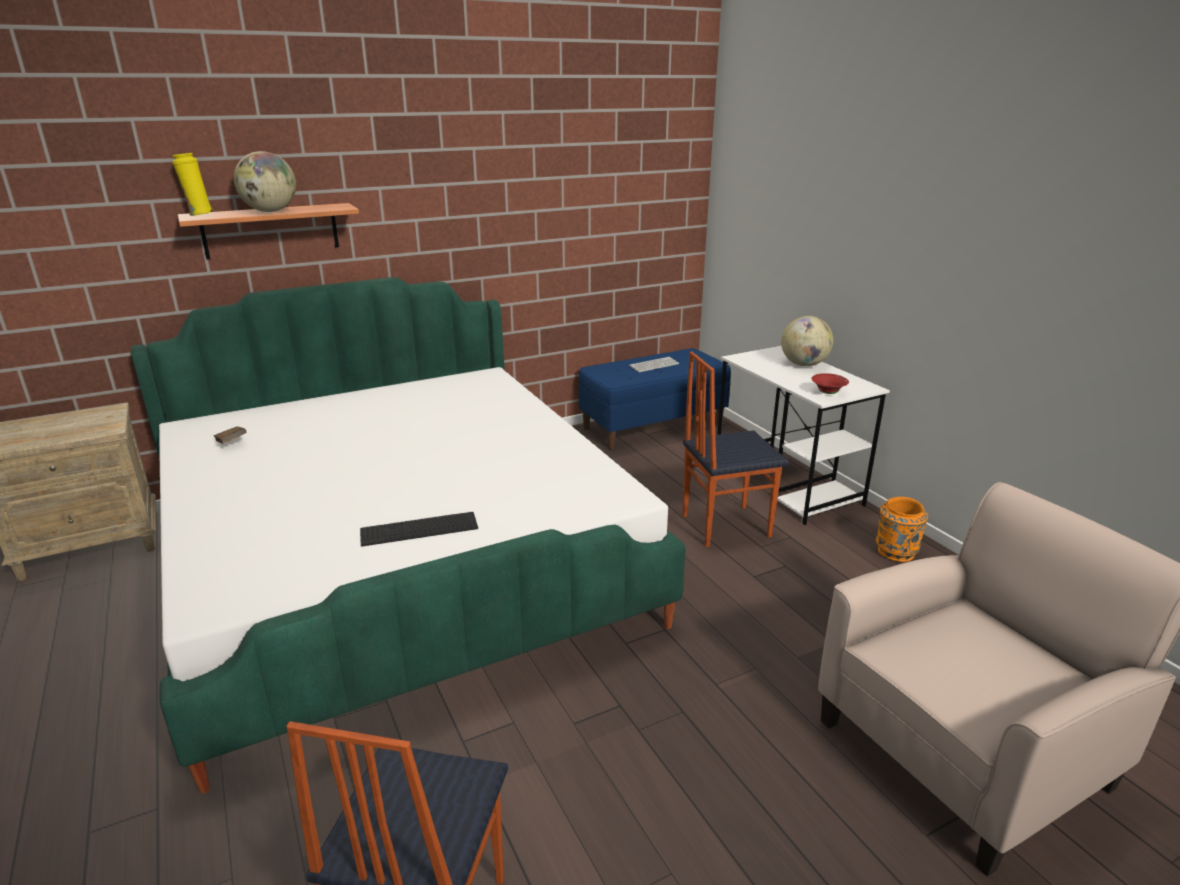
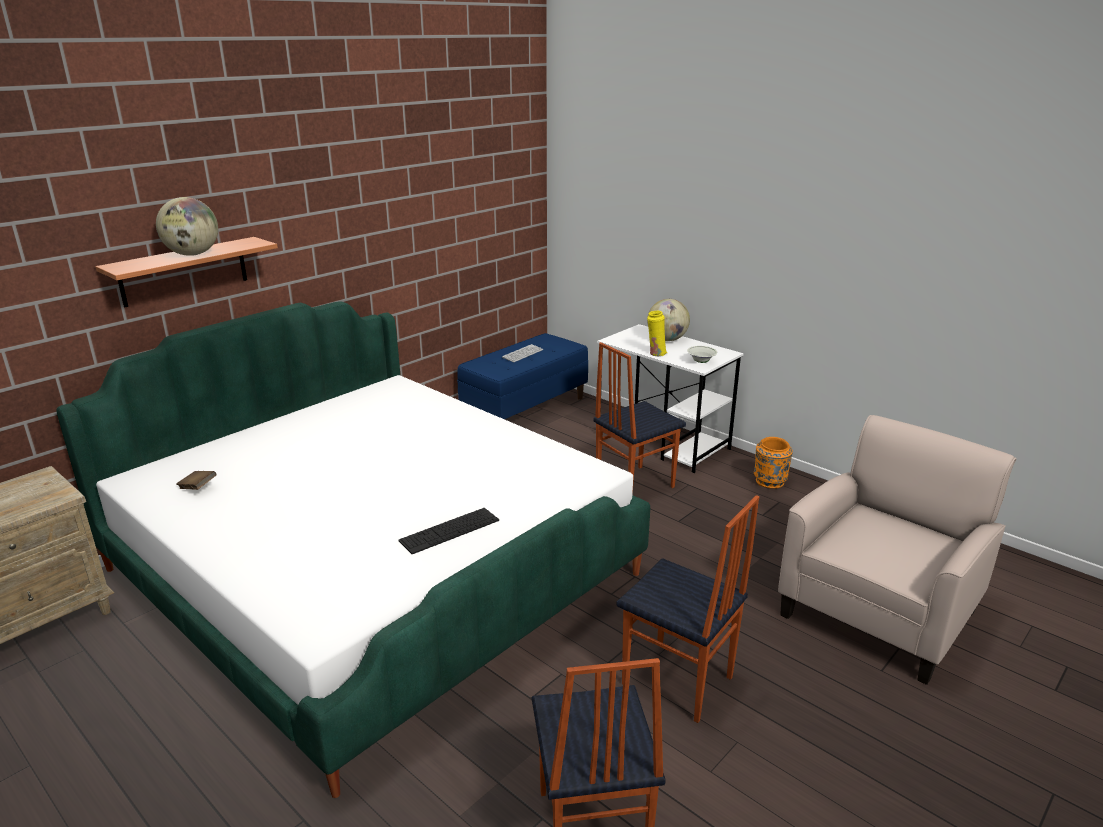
camera: 20 degrees left, 0 degrees up
(198, 214) = (121, 264): yellow vase -> yellow vase (656, 353)
(640, 771) = (677, 682): none -> chair
(828, 393) = (701, 362): red bowl -> white bowl

